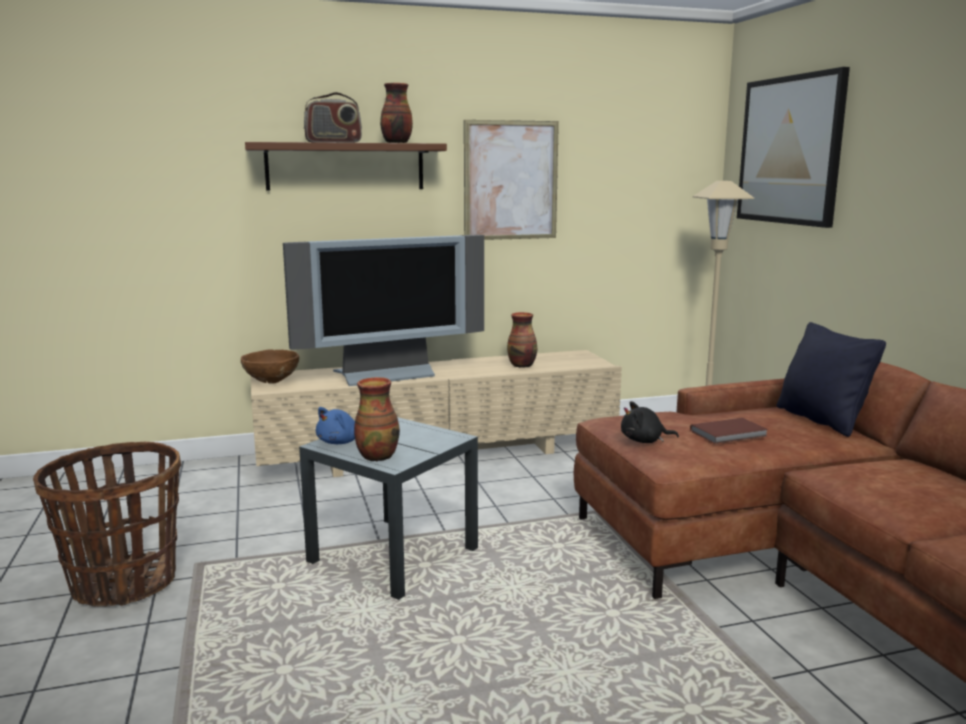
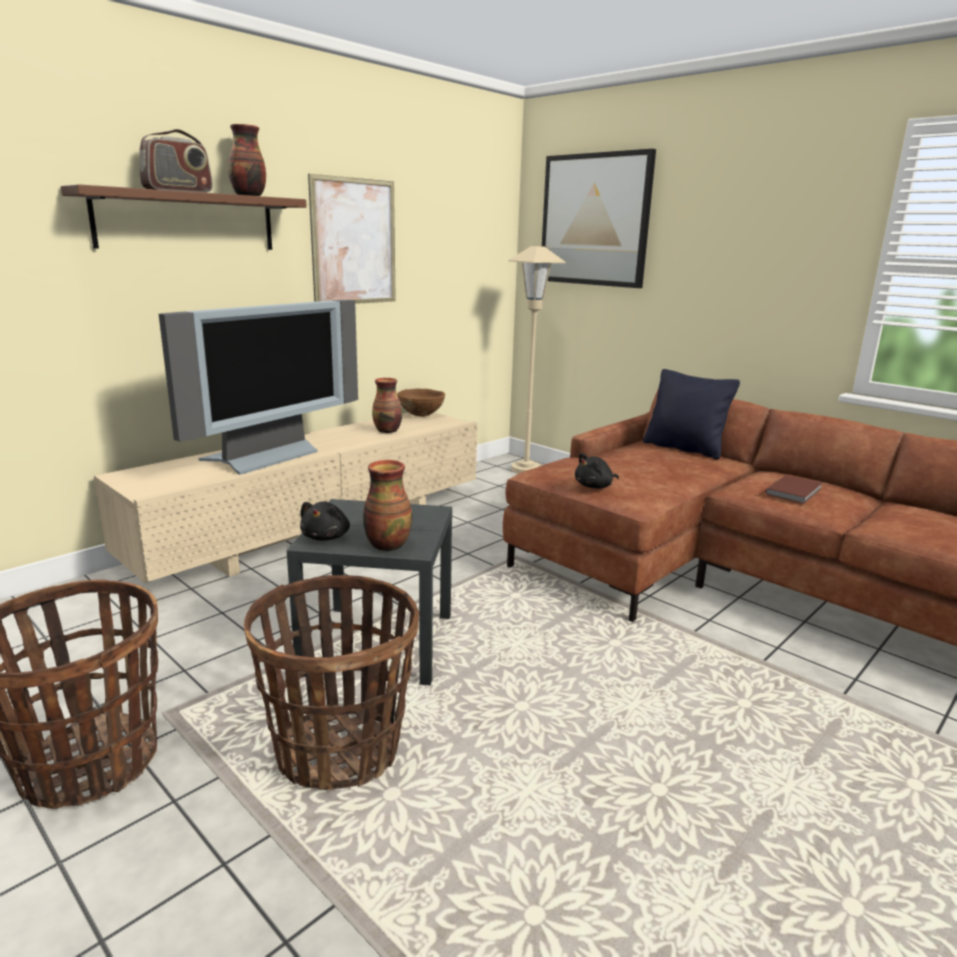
camera: 30 degrees left, 5 degrees up
(271, 382) = (138, 482): brown bowl -> brown bowl (421, 416)
(281, 626) = (339, 750): none -> basket
(340, 442) = (326, 537): blue plush toy -> black plush toy
(730, 434) = (649, 470): brown book -> brown book (795, 491)

